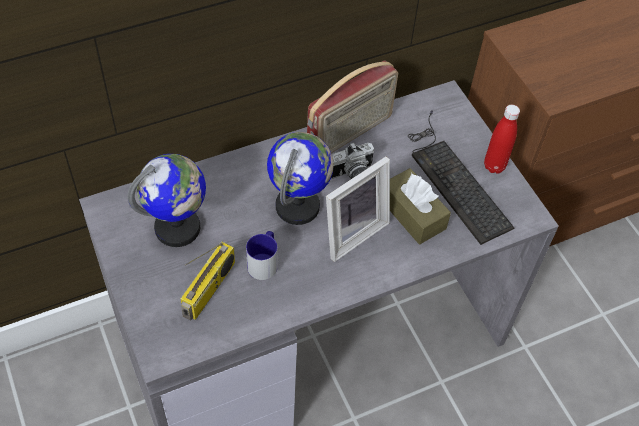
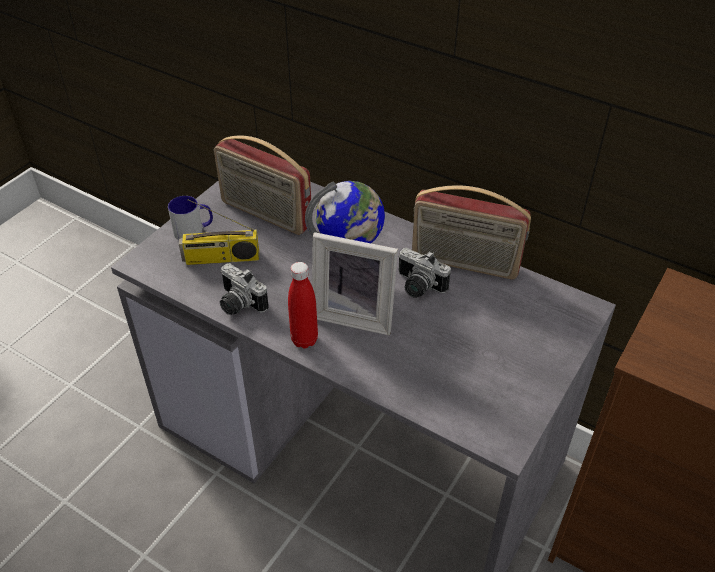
camera: 60 degrees right, 10 degrees down
(178, 228) = (265, 214): globe -> radio
(264, 262) = (274, 276): mug -> mug (194, 231)
(277, 304) = (238, 304): none -> camera
(412, 214) = (415, 348): brown tissue box -> none
(454, 179) = (489, 359): keyboard -> none
(494, 166) = (539, 384): red bottle -> red bottle (304, 340)

